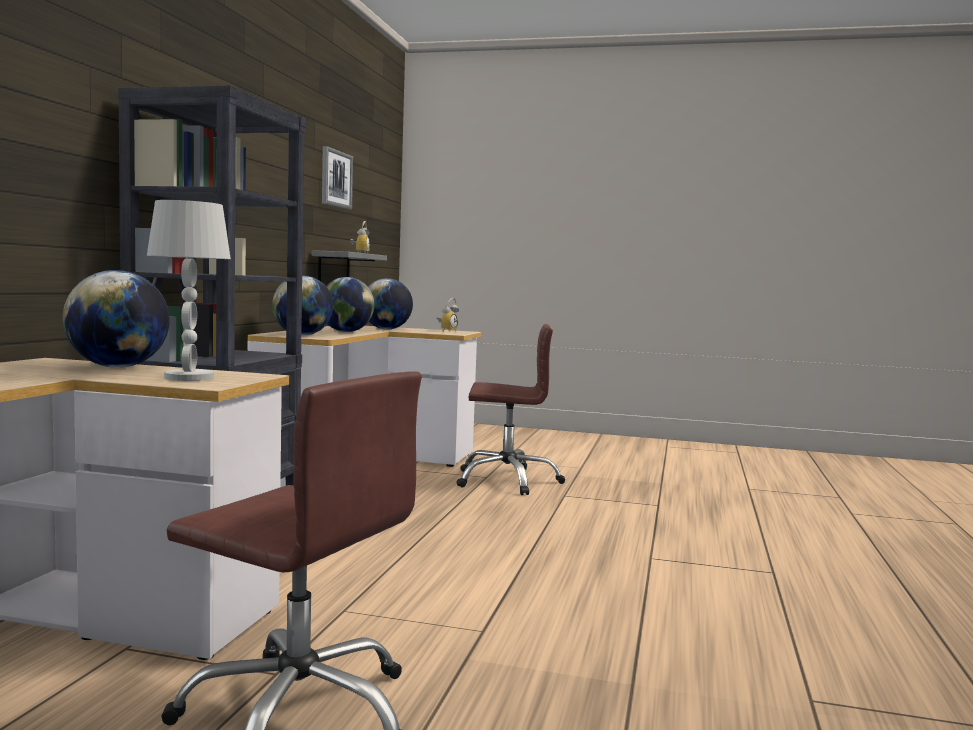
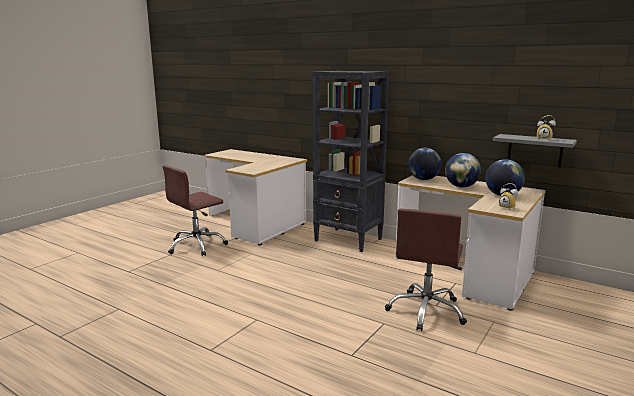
camera: 110 degrees right, 10 degrees up
(117, 367) = (279, 163): globe -> none
(189, 377) = (251, 168): white table lamp -> none
(336, 179) = (544, 83): picture -> none

